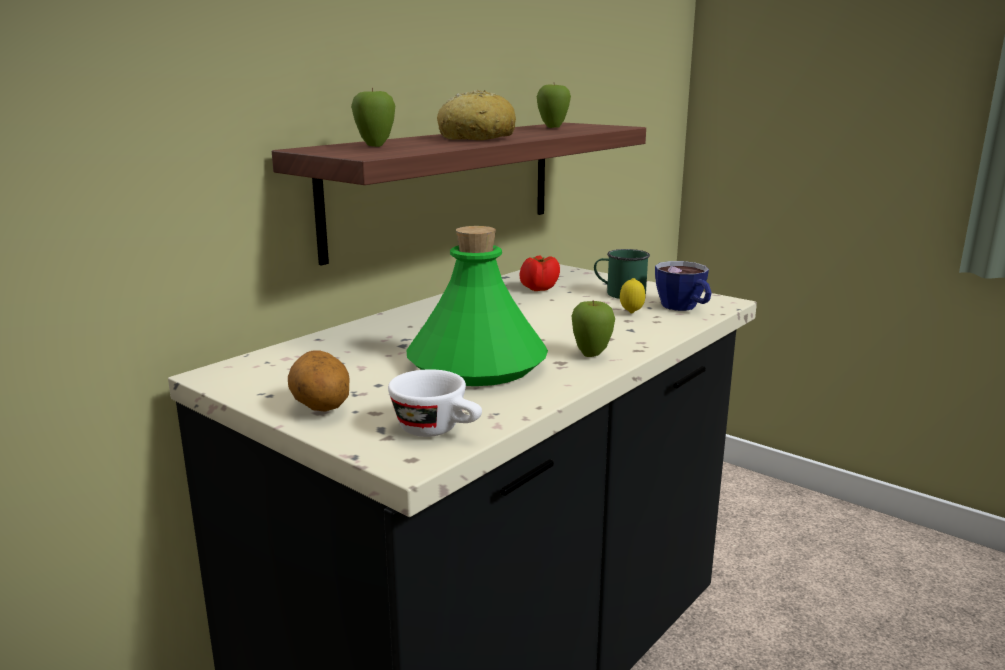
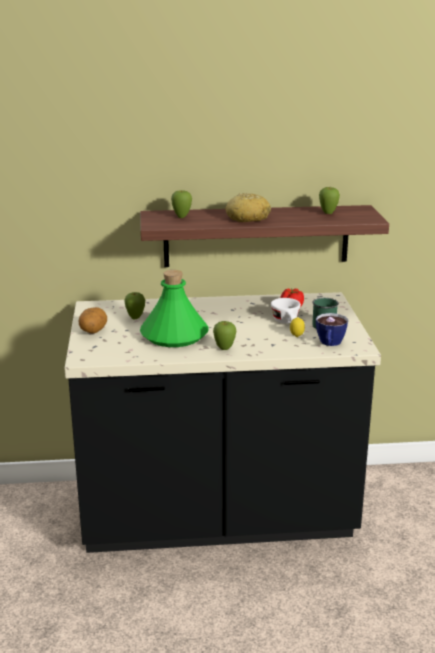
camera: 45 degrees right, 5 degrees up
(351, 364) = (135, 318): none -> apple
(438, 430) = (108, 354): white cup -> white cup (287, 322)

